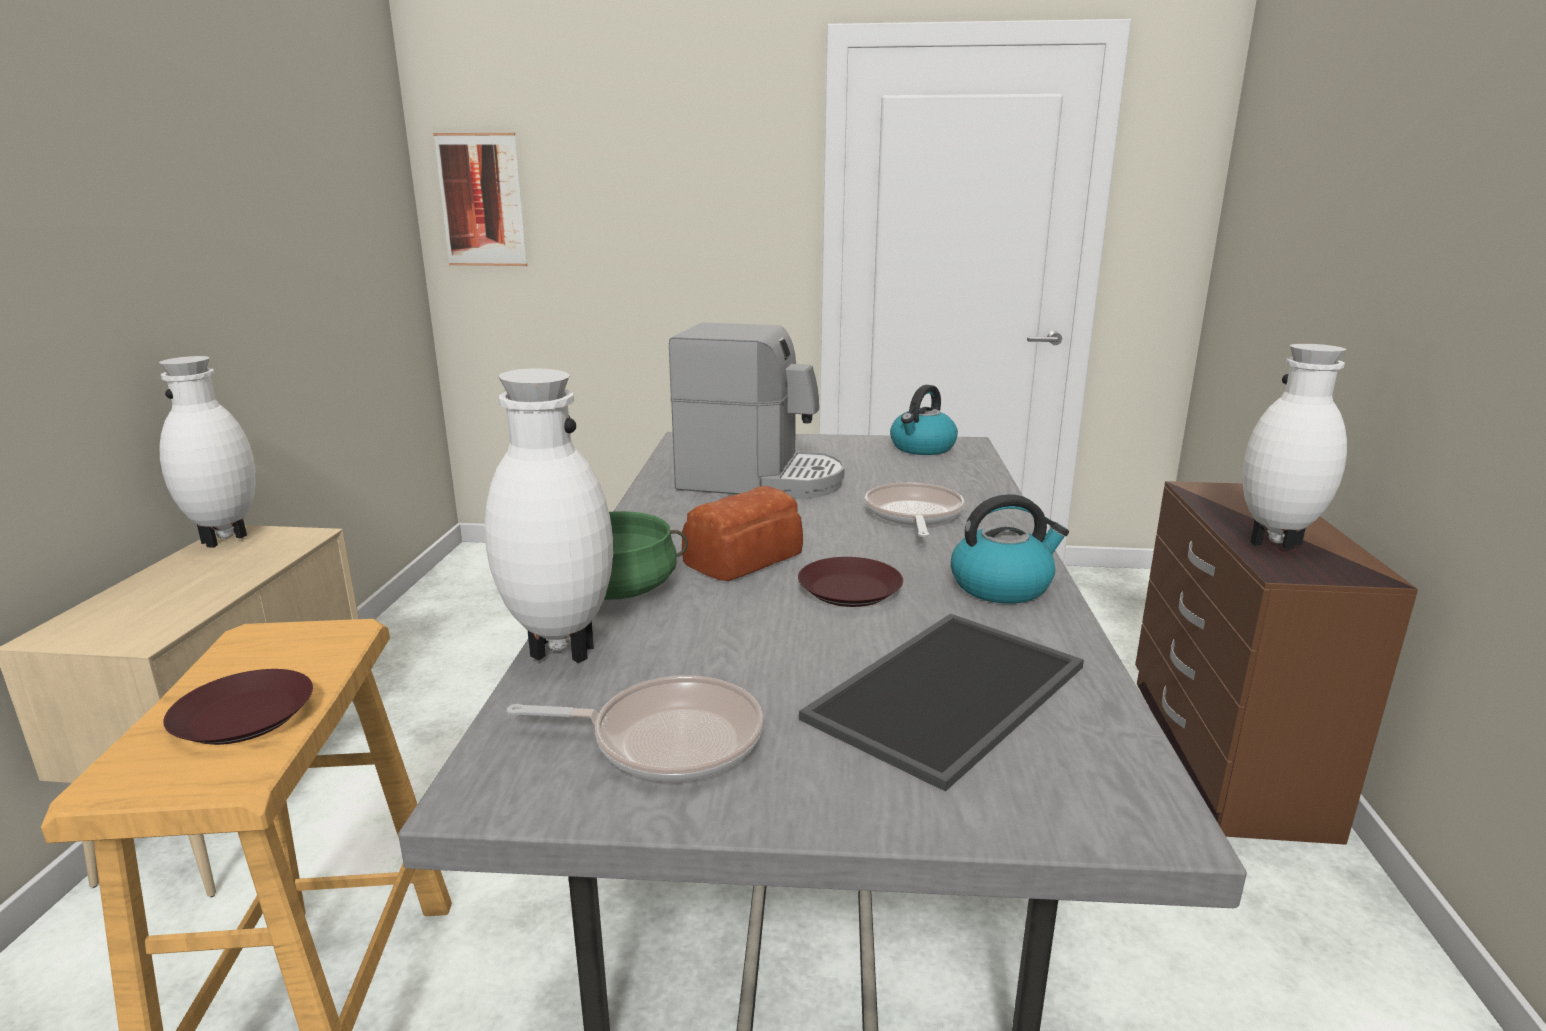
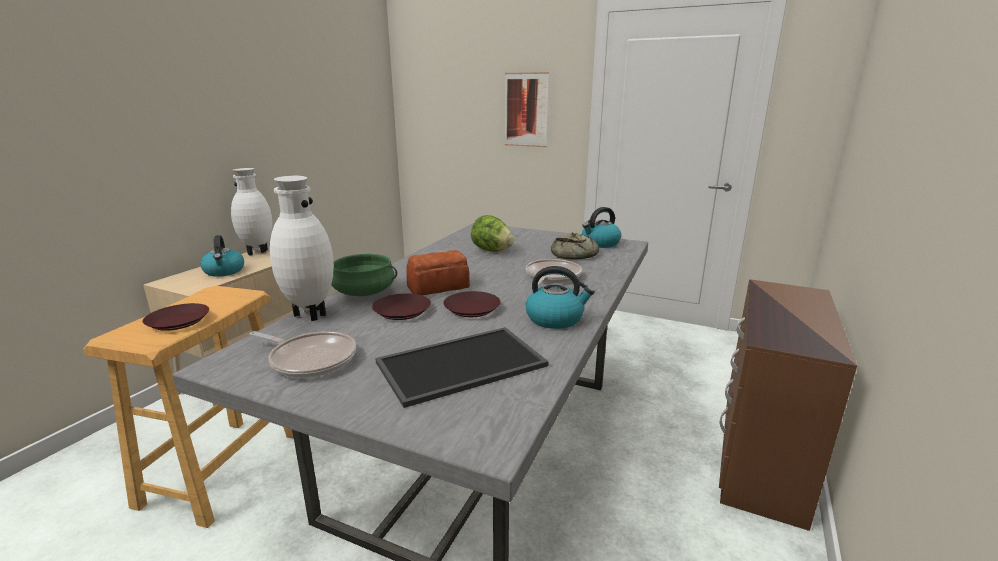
camera: 20 degrees right, 0 degrees up
(186, 591) = (224, 271): none -> kettle
(481, 200) = (421, 100): picture -> picture (526, 110)
(733, 614) = (403, 311): none -> brown plate
(760, 480) = (491, 250): coffee machine -> lettuce
(904, 471) = (574, 254): none -> bread
(1276, 544) = (782, 324): white vase -> none

